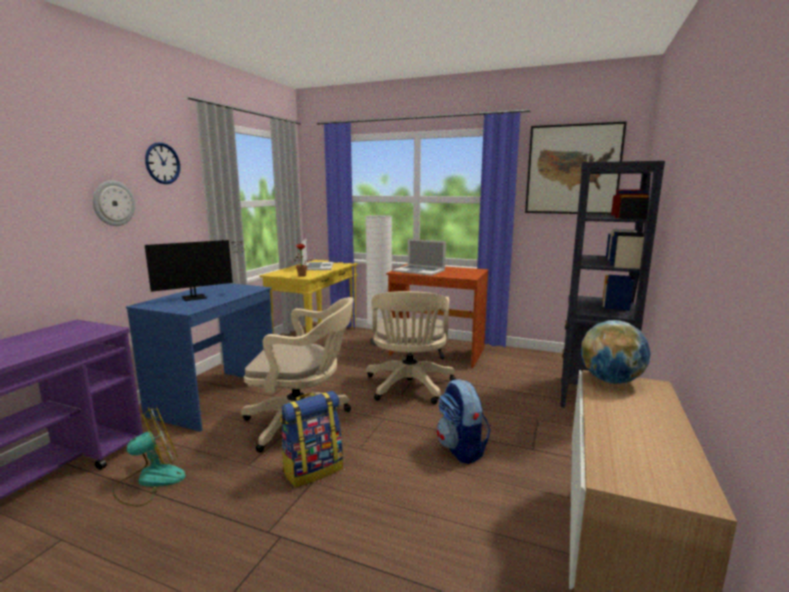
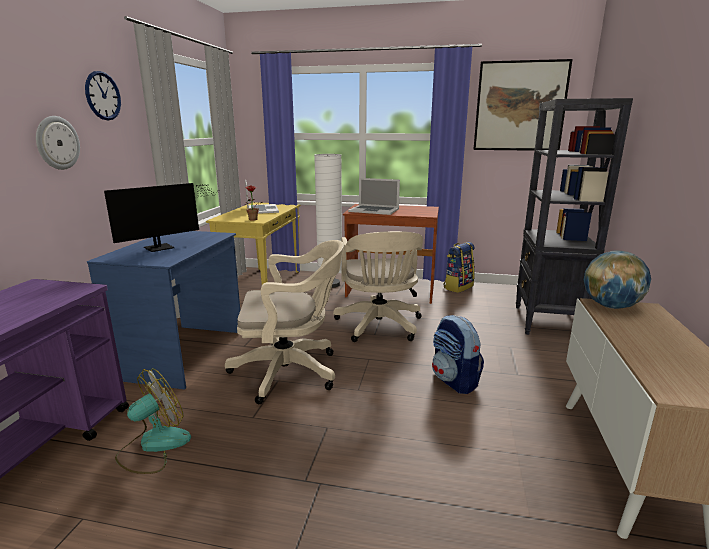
camera: 10 degrees left, 5 degrees up
(313, 469) = (322, 415): backpack -> backpack (458, 287)

